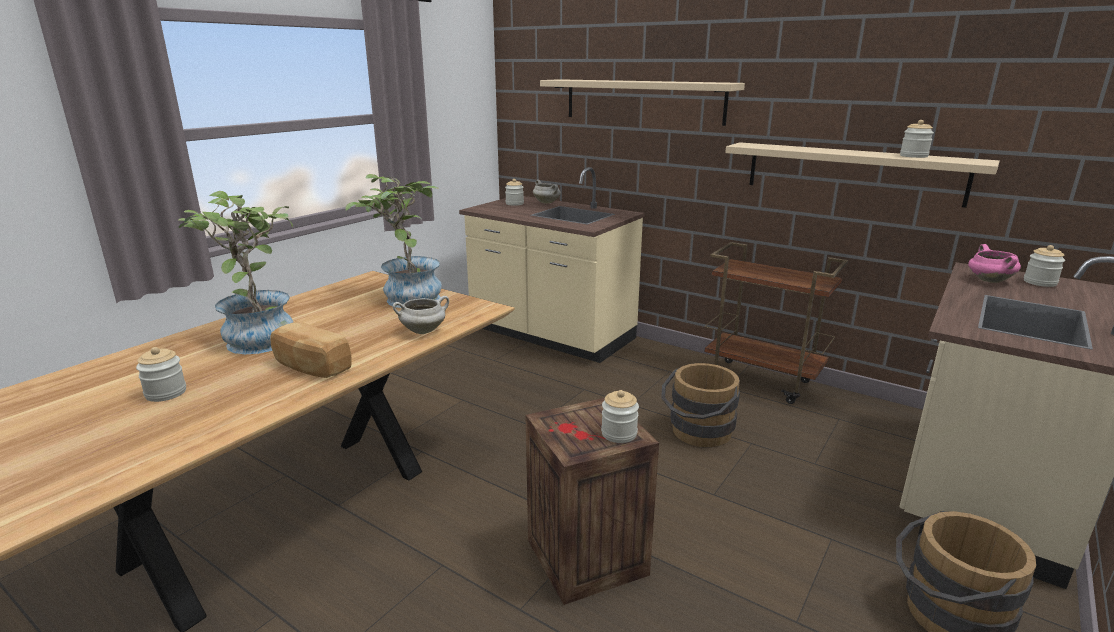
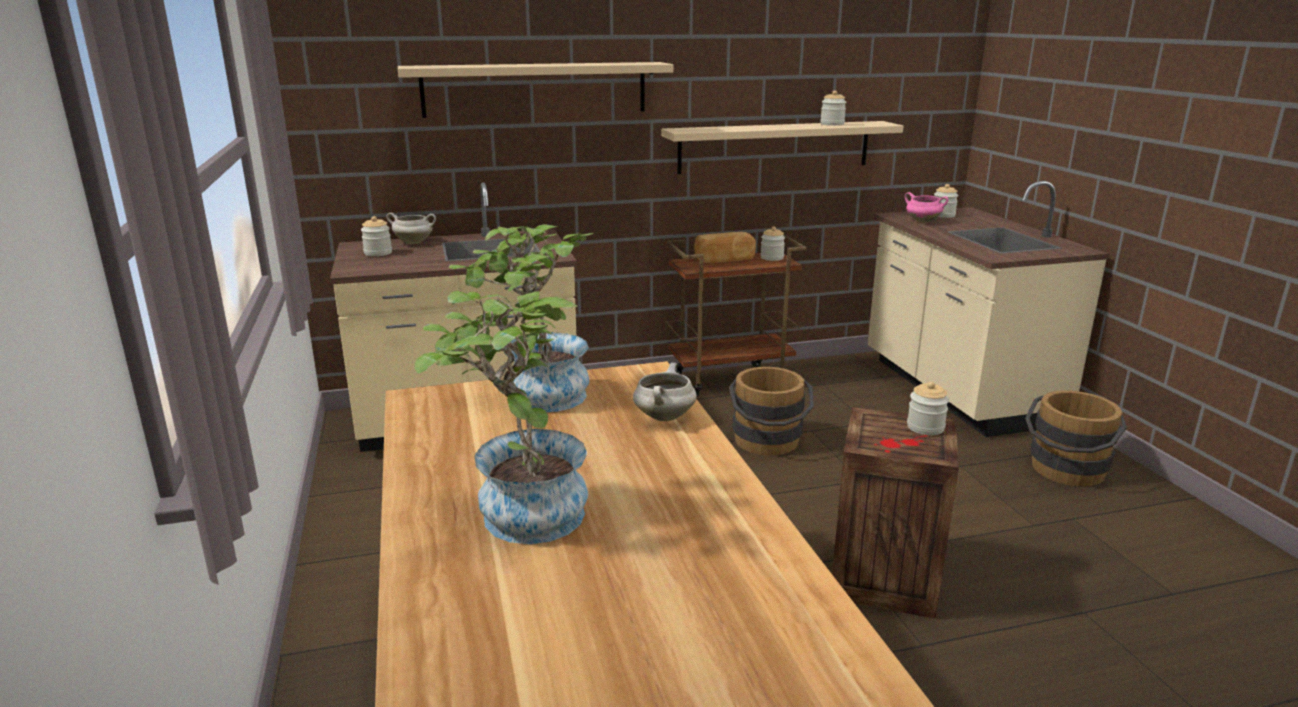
camera: 50 degrees left, 0 degrees up
(166, 393) = (631, 615): jar -> jar (772, 258)
(311, 367) = (680, 499): bread -> bread (725, 260)

